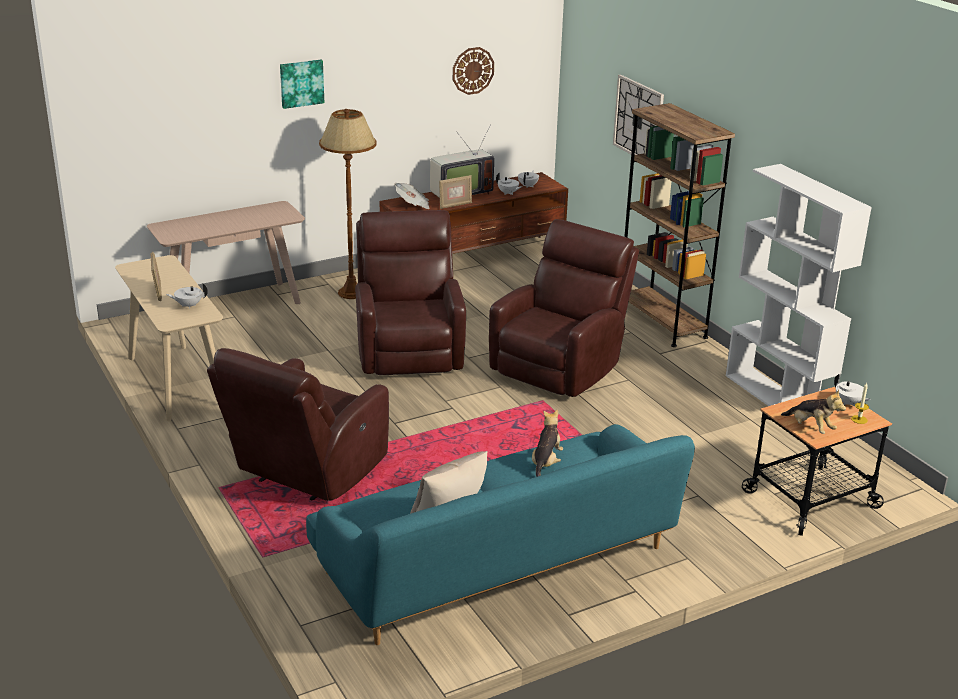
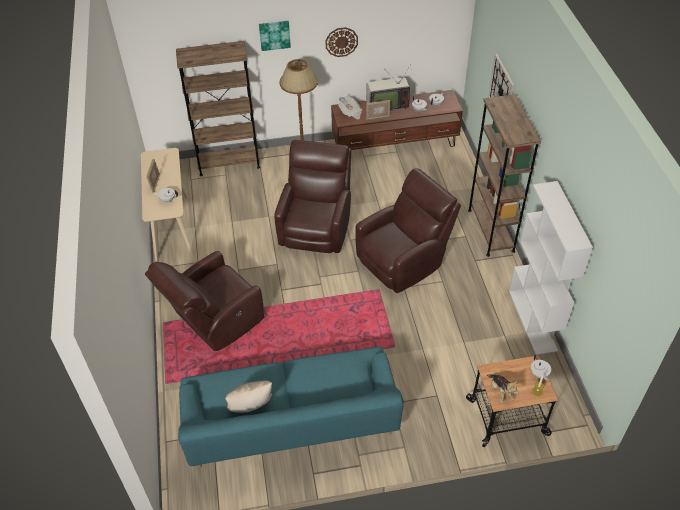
camera: 20 degrees right, 20 degrees up
(233, 304) = (229, 163): beige console table -> brown bookcase
(473, 70) = (402, 26): wall clock -> wall clock (341, 42)
(546, 463) = (329, 372): plush toy -> none

